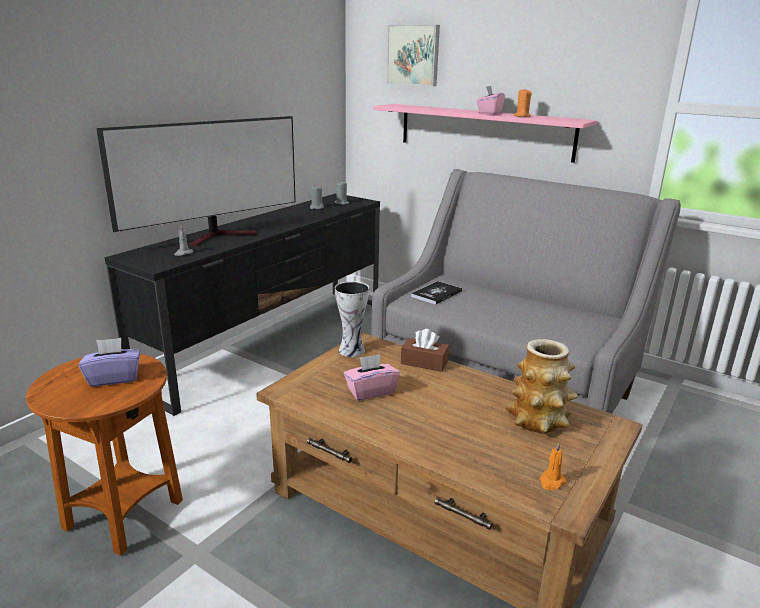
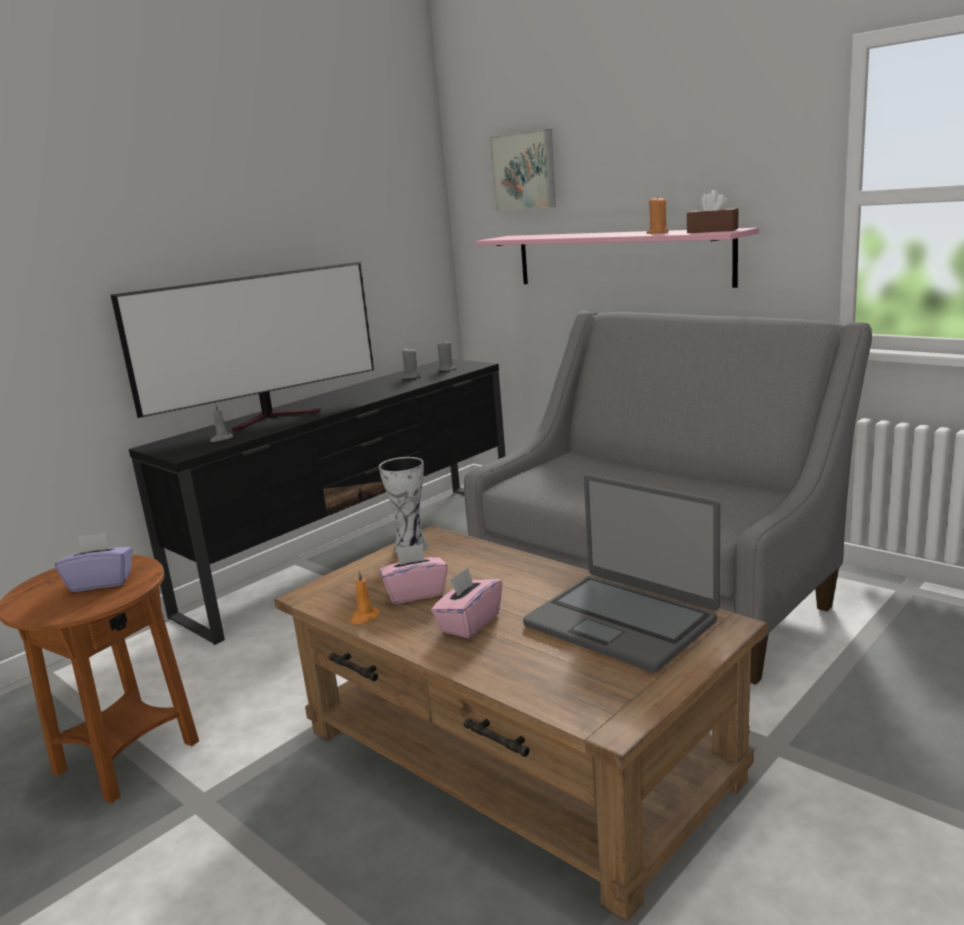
camera: 10 degrees right, 5 degrees down
(424, 362) = (499, 557): brown tissue box -> brown tissue box (712, 231)
(436, 294) = (550, 475): book -> none
(489, 113) = (618, 233): pink tissue box -> pink tissue box (469, 623)
(538, 421) = (621, 622): vase -> laptop
(551, 482) = (607, 693): orange candle -> orange candle (364, 617)

